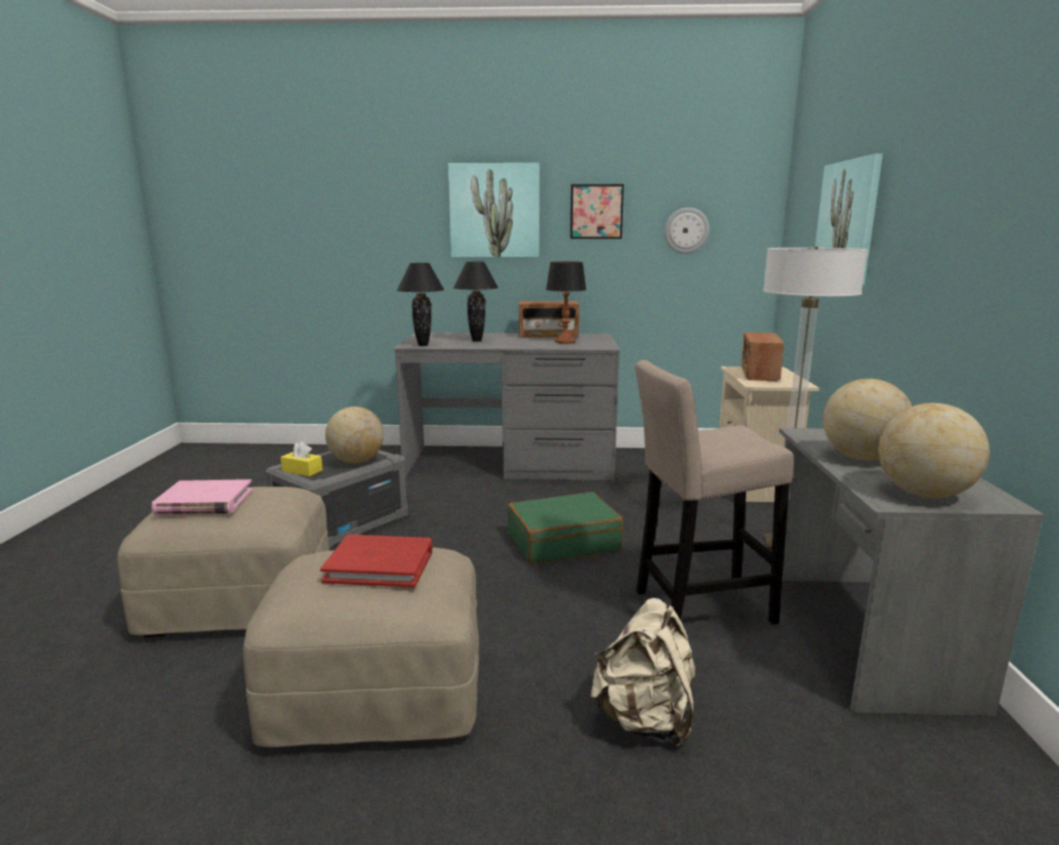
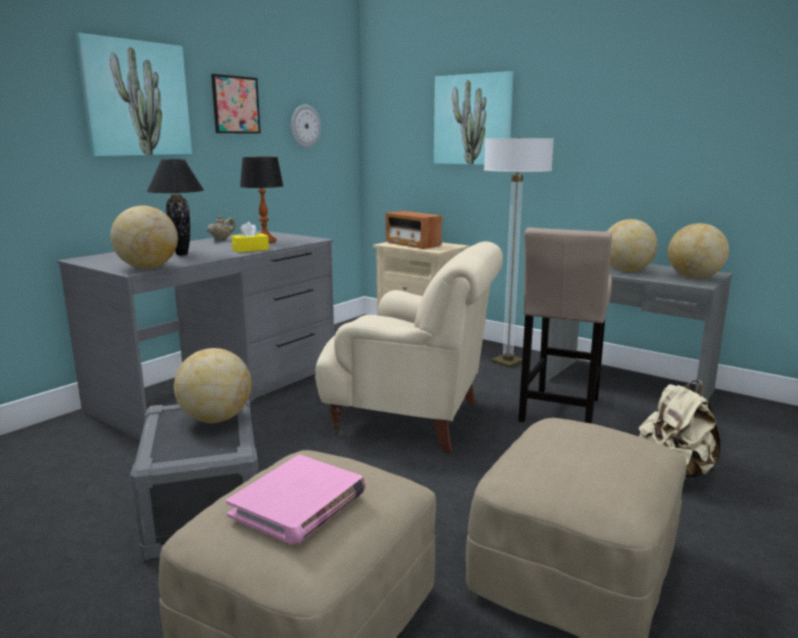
camera: 55 degrees left, 0 degrees up
(302, 471) = (189, 452): yellow tissue box -> yellow tissue box (250, 249)
(380, 565) = (584, 441): red book -> none
(423, 345) = (148, 267): black table lamp -> globe
(548, 335) = (222, 239): radio -> beige teapot
(563, 541) = (411, 418): green suitcase -> beige armchair

